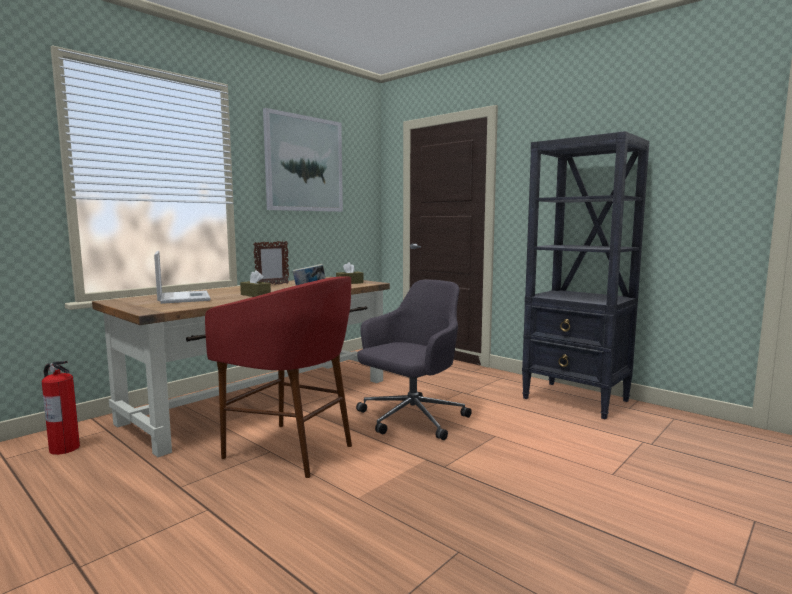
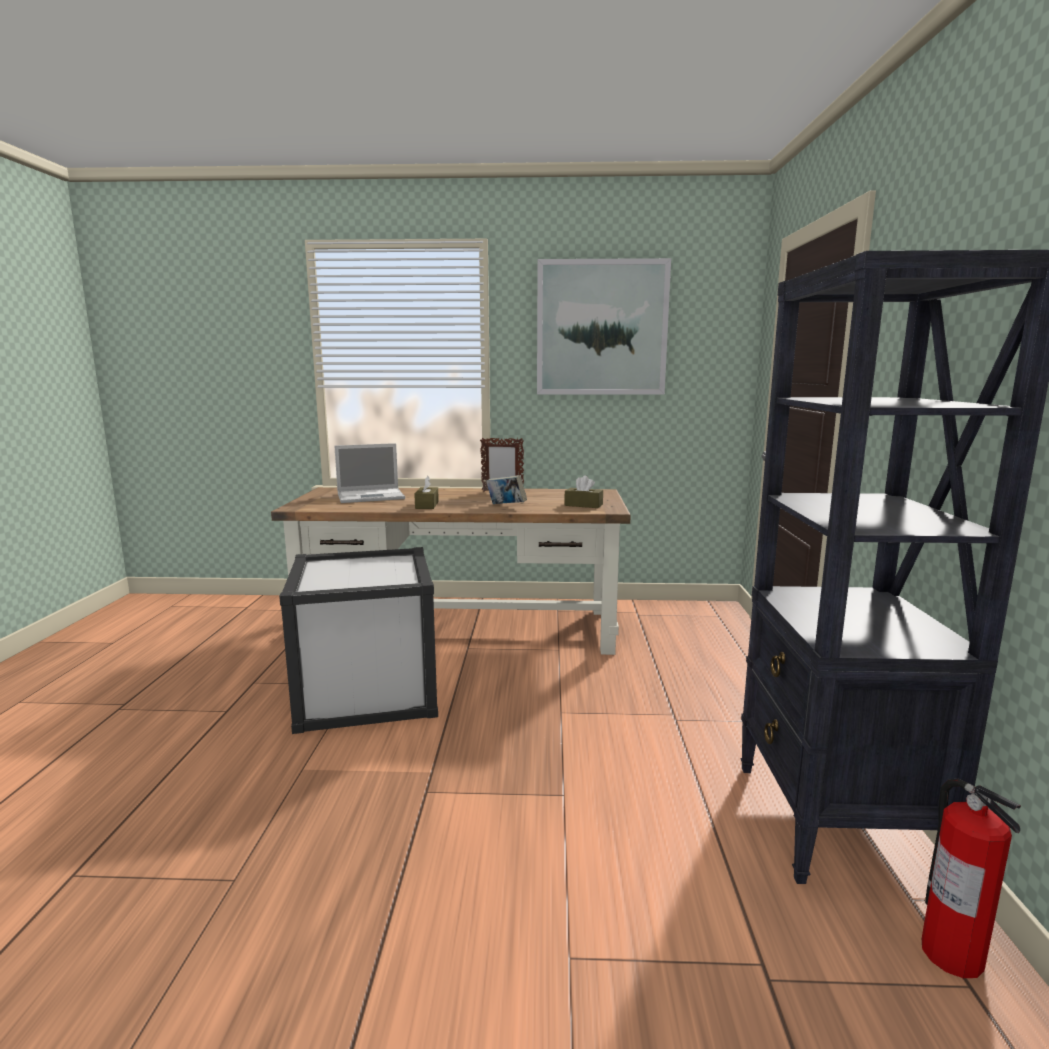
camera: 50 degrees right, 5 degrees up
(64, 448) = (276, 615): fire extinguisher -> fire extinguisher (950, 953)
(183, 298) = (372, 496): laptop -> laptop turned 45 degrees clockwise
(291, 450) = (366, 692): red stool -> white storage box
(411, 419) = (529, 717): grey office chair -> none

